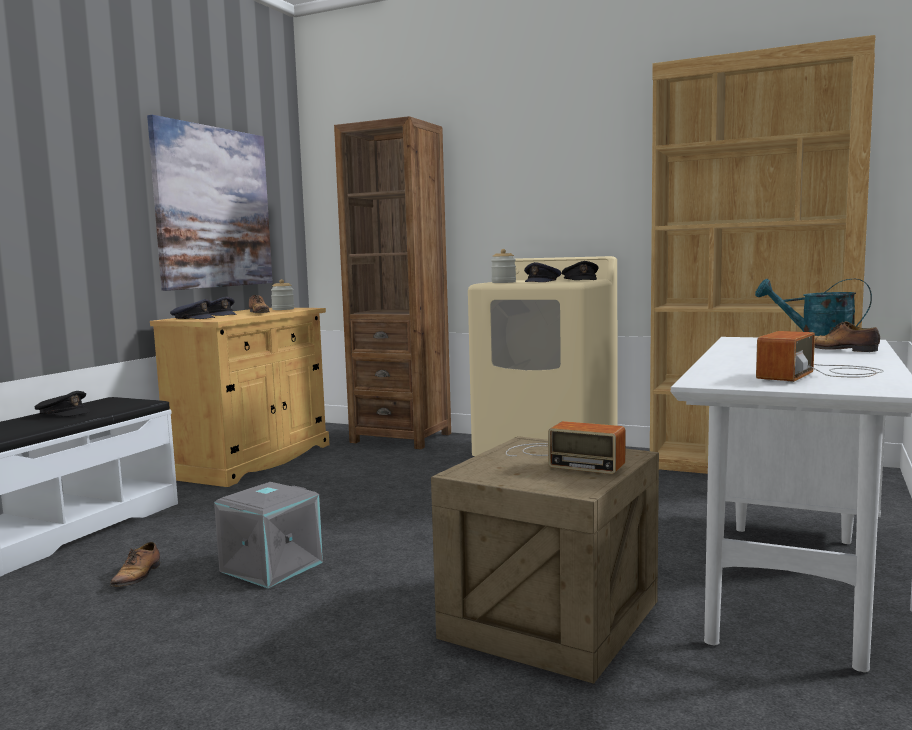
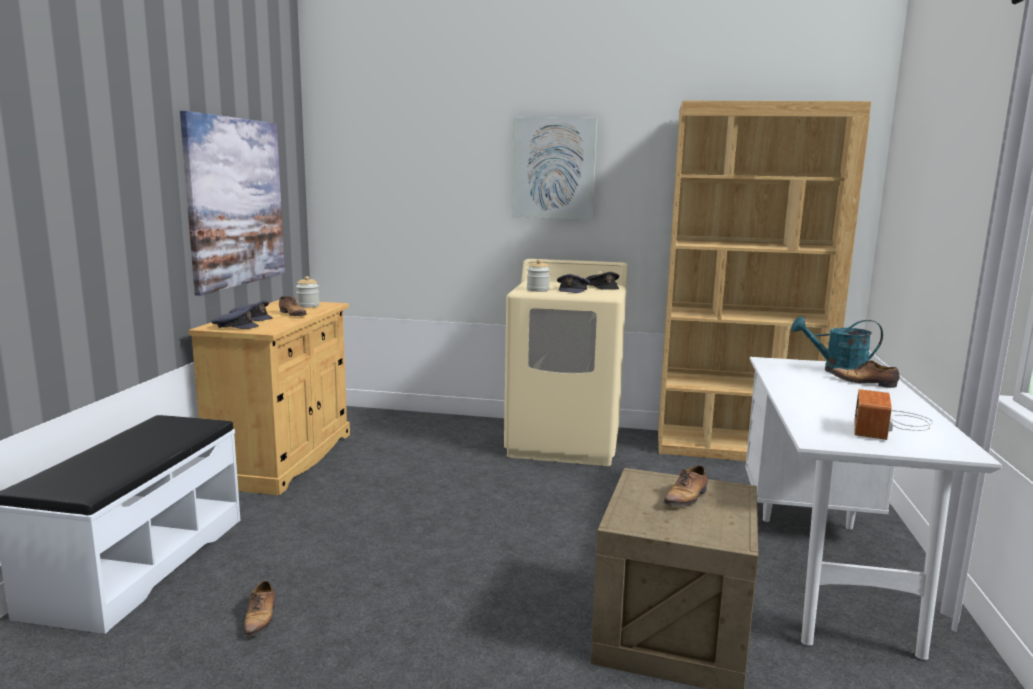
camera: 15 degrees left, 5 degrees up
(64, 413) = (133, 445): black cap -> none
(271, 566) = (388, 594): grey storage box -> none
(401, 438) = (416, 423): brown bookcase -> none
(536, 161) = (554, 168): none -> picture
(561, 458) = (686, 498): radio -> shoe

